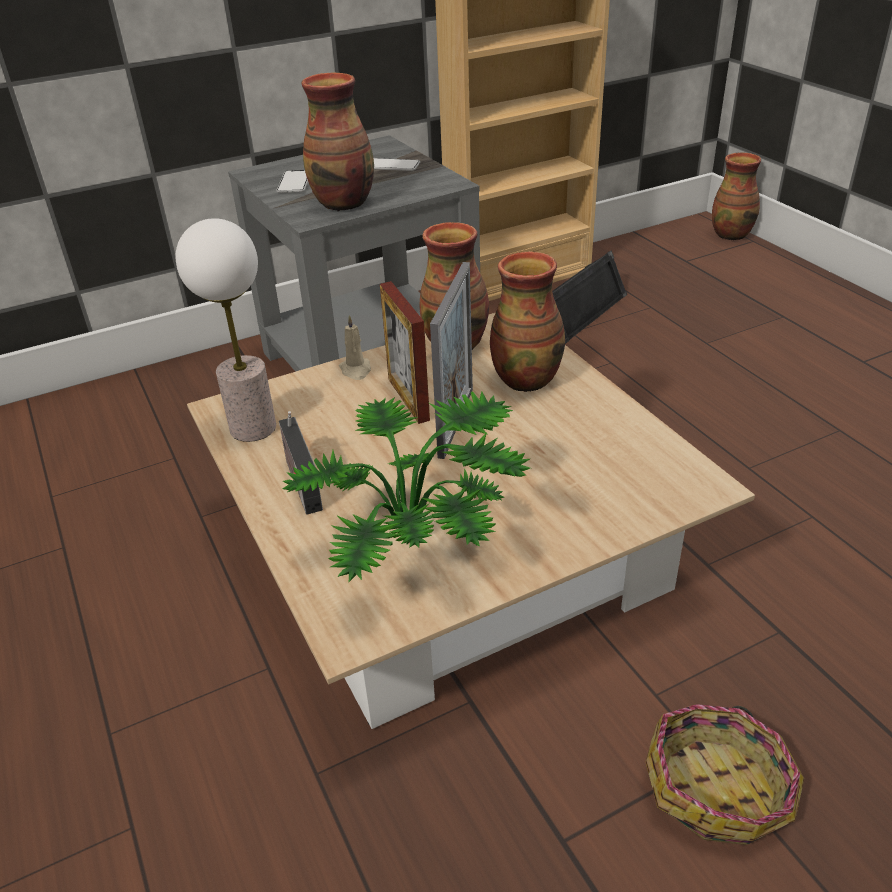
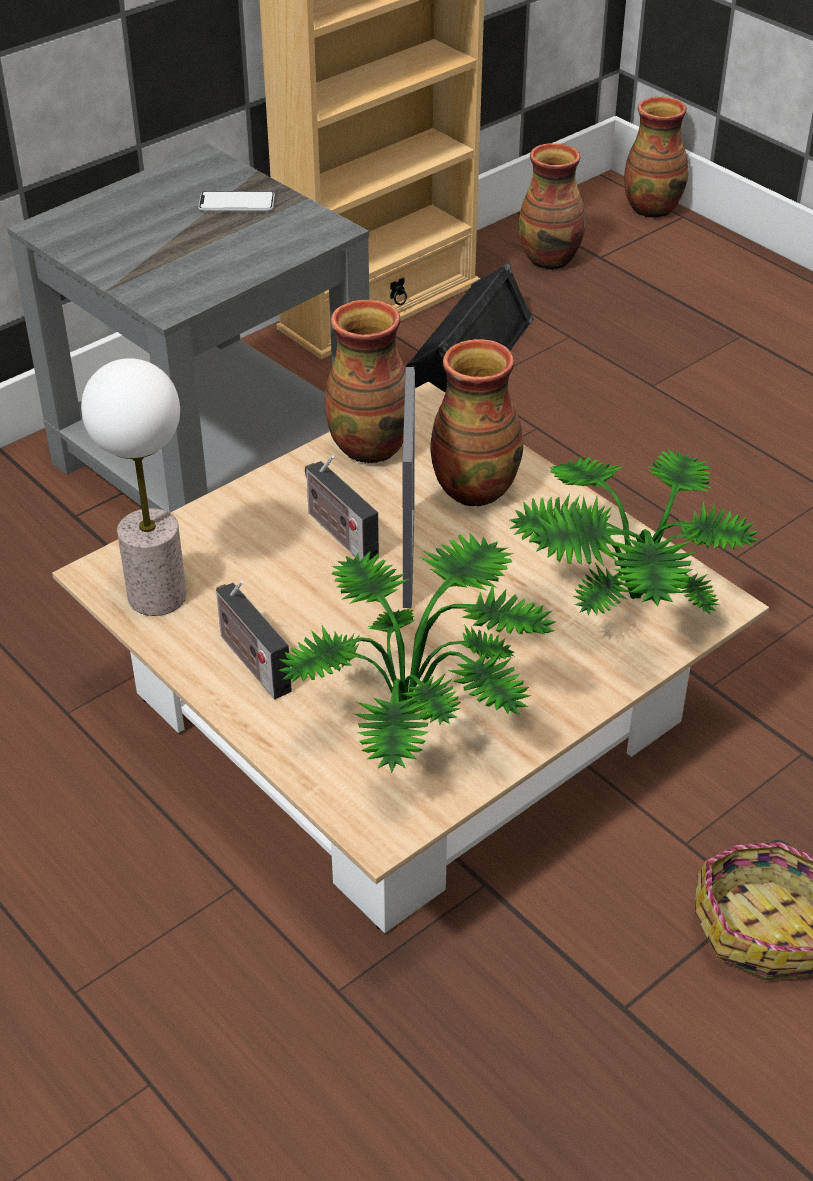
camera: 15 degrees left, 5 degrees up
(294, 183) = (115, 243): phone -> none
(345, 203) = (202, 275): vase -> vase (550, 259)
(356, 370) = (255, 499): beige candle -> none
(408, 399) = (338, 533): picture frame -> radio
(621, 475) = (620, 602): none -> potted plant

